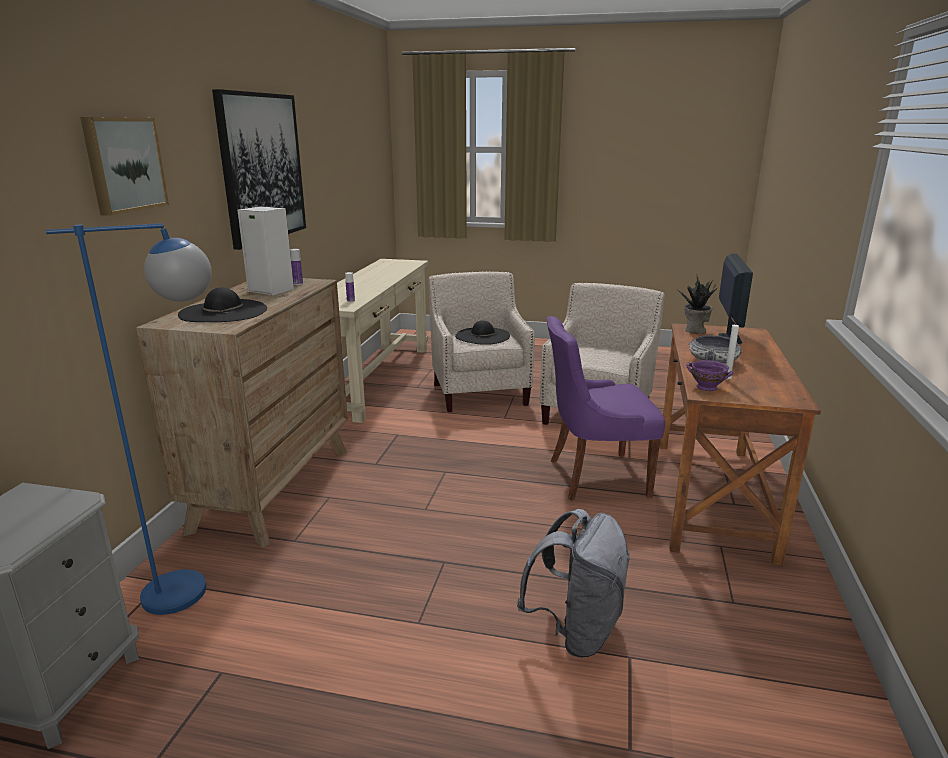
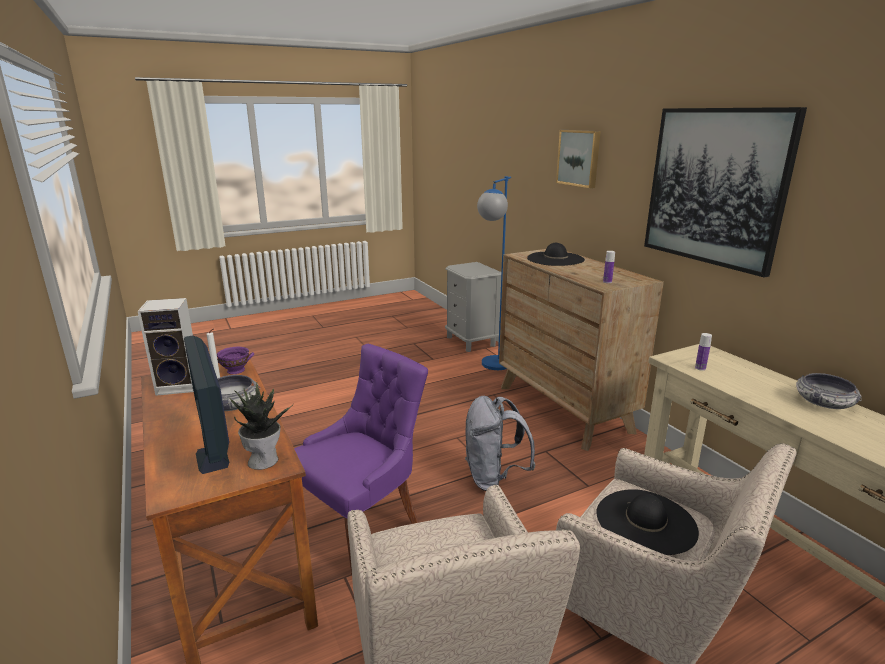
camera: 140 degrees right, 0 degrees up
(269, 290) = (598, 273): speaker -> speaker (180, 385)
(354, 282) = (824, 403): none -> bowl
(576, 631) = (305, 418): grey backpack -> grey backpack (494, 478)

